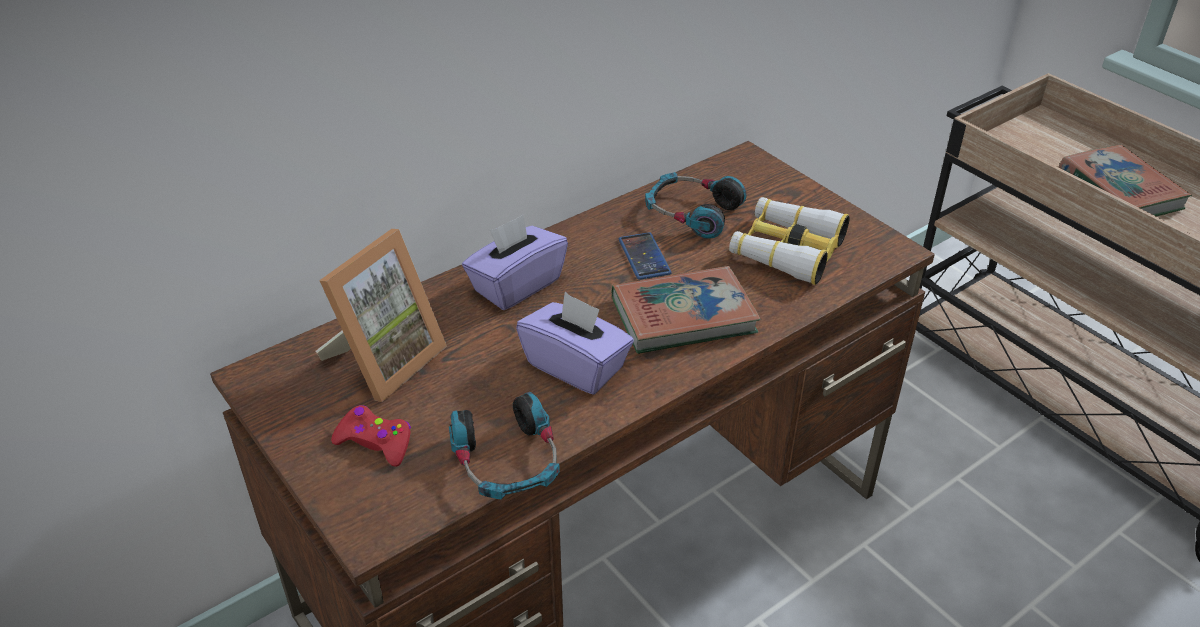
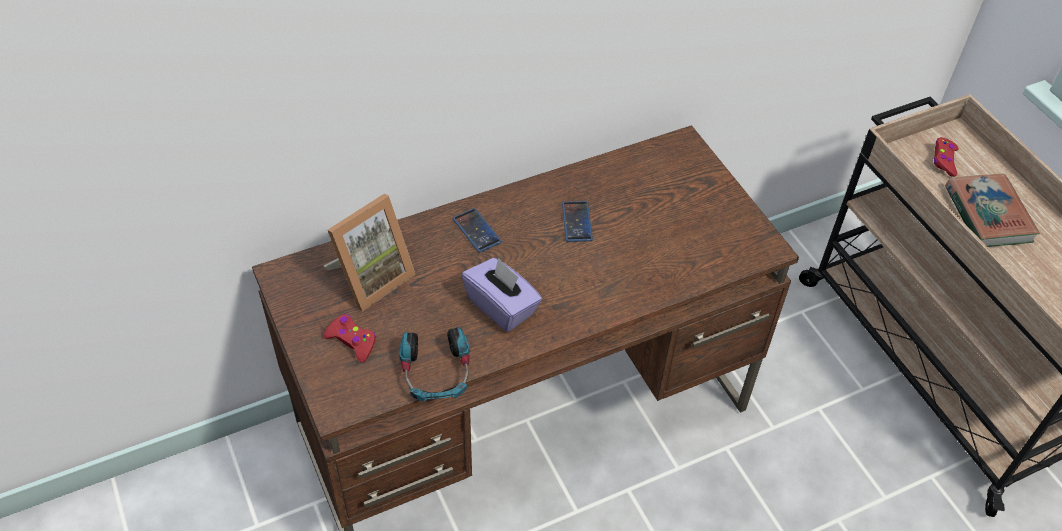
camera: 10 degrees right, 10 degrees up
(516, 285) = (476, 231): purple tissue box -> phone
(683, 316) = (590, 279): book -> none
(692, 213) = (625, 188): headphones -> none
(787, 250) = (686, 234): binoculars -> none
(1043, 145) = (944, 160): none -> red game controller

